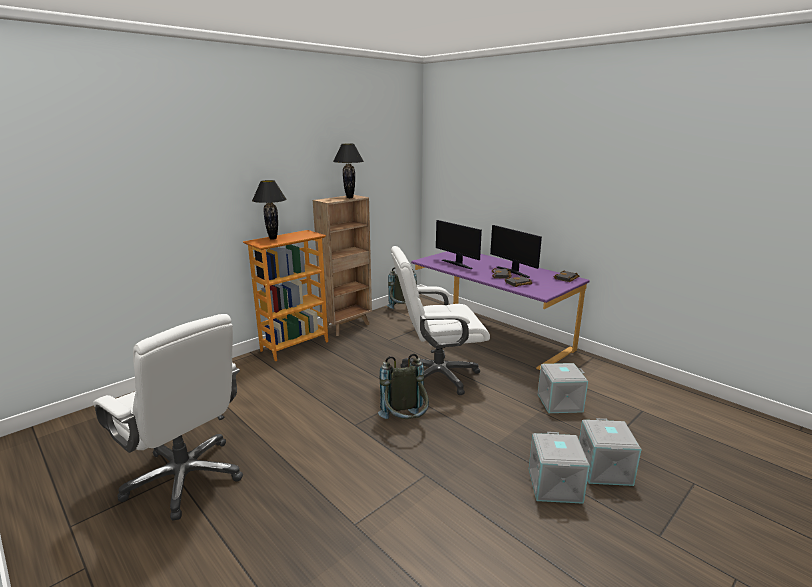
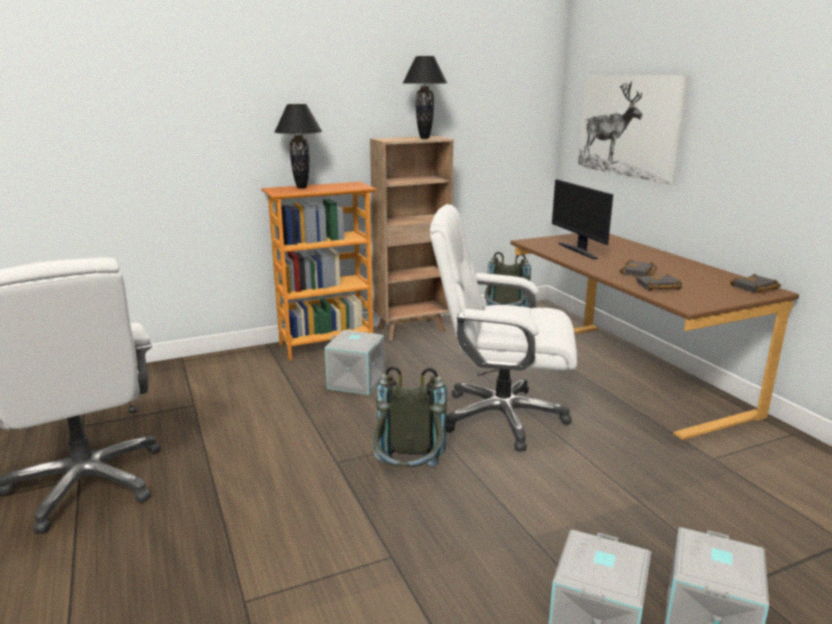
camera: 20 degrees right, 0 degrees up
(473, 184) = (629, 126): none -> picture
(491, 336) = (622, 373): purple desk -> brown desk
(513, 272) = (664, 269): monitor -> none
(559, 403) = (684, 497): grey storage box -> grey storage box (355, 382)

